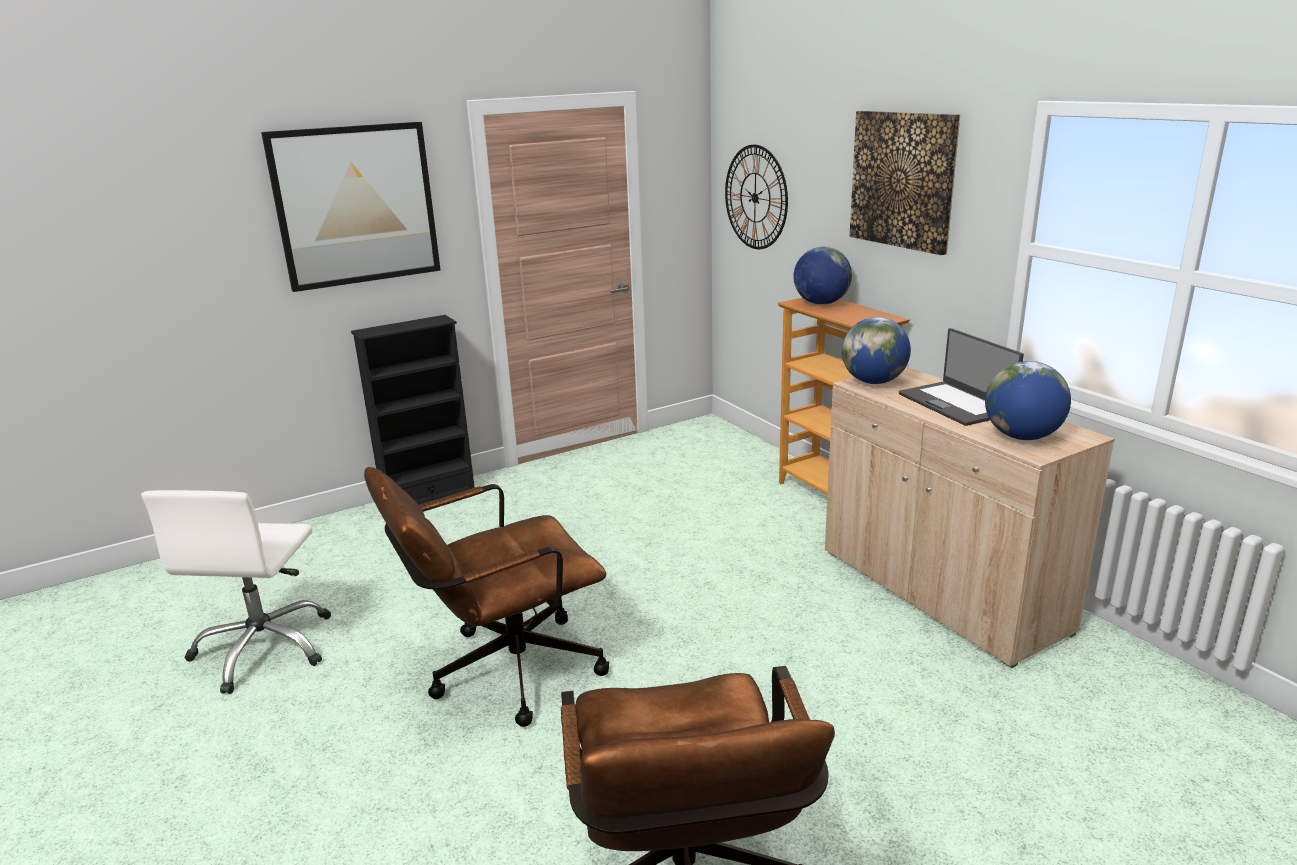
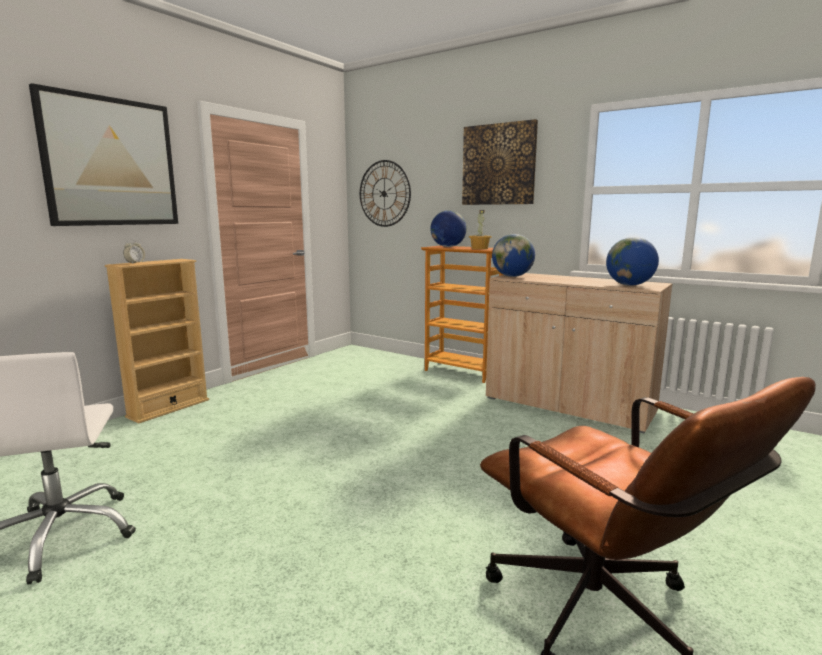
camera: 25 degrees left, 10 degrees down
(382, 329) = (135, 263): none -> alarm clock
(429, 497) = (168, 408): black bookcase -> beige bookcase
(502, 673) = (319, 504): brown office chair -> none
(857, 317) = (479, 248): none -> potted plant
(956, 404) = (572, 279): laptop -> none

